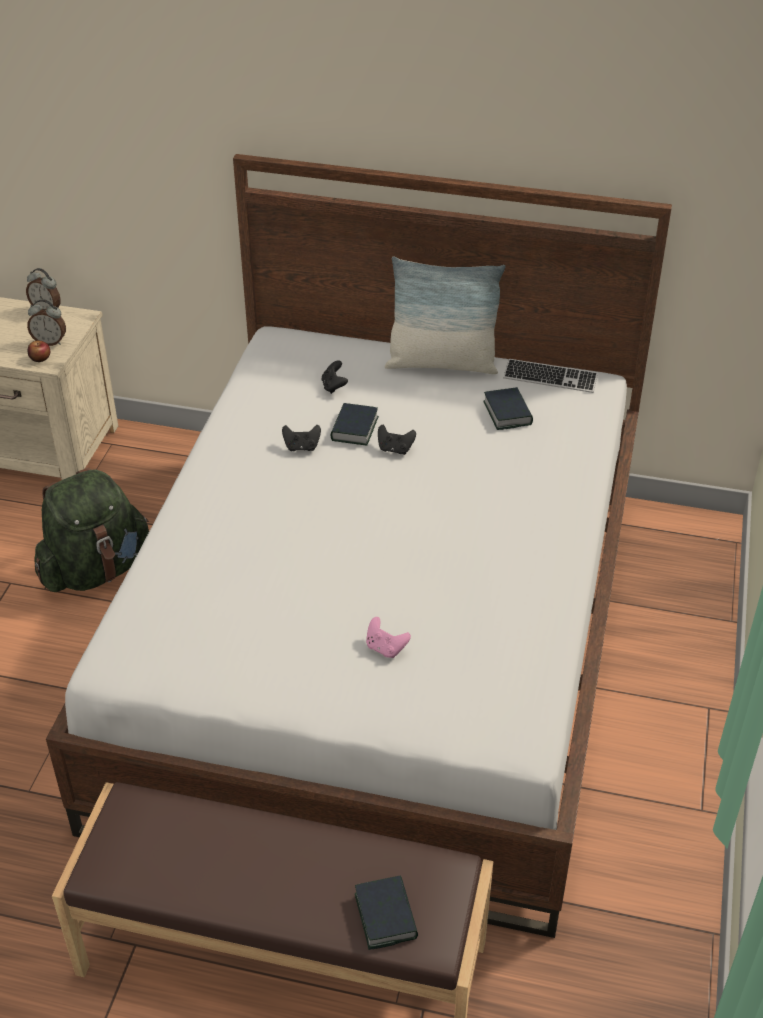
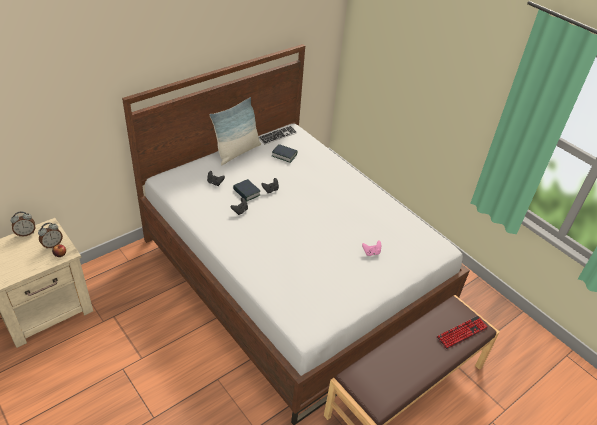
camera: 55 degrees left, 0 degrees up
(96, 570) = (152, 333): green backpack -> none
(386, 916) = (462, 333): book -> keyboard

